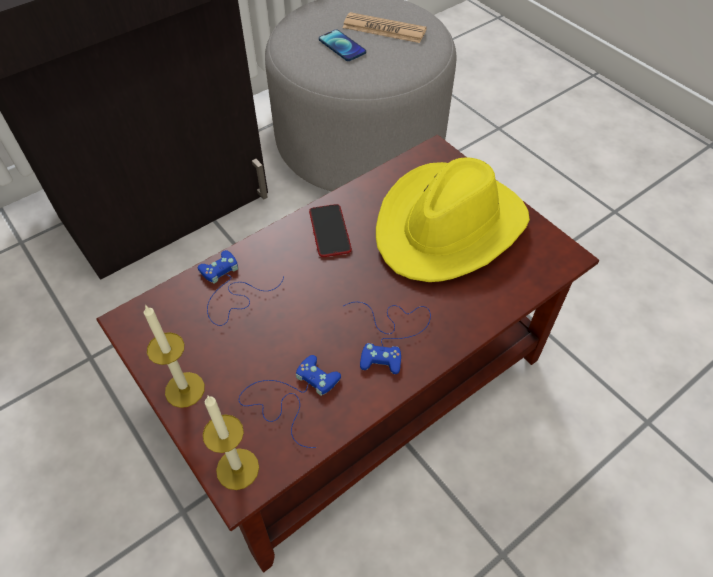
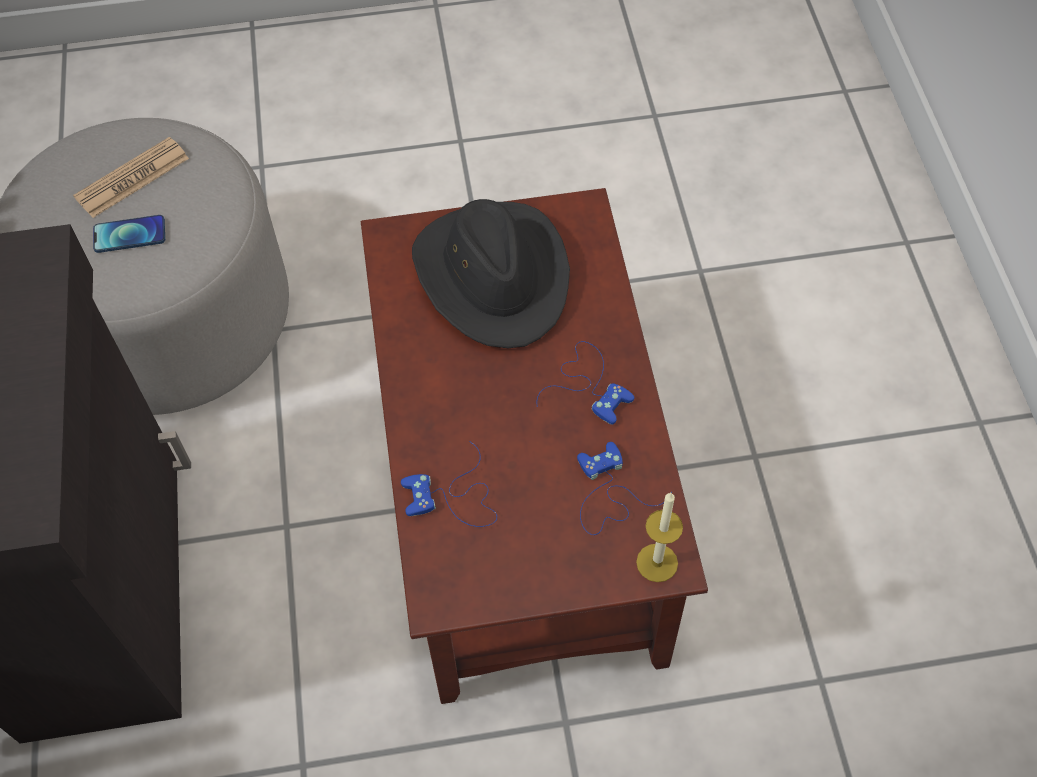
camera: 60 degrees left, 5 degrees up
(185, 389) = (550, 578): candle -> none
(330, 231) = (432, 378): phone -> none
(449, 226) = (494, 276): yellow hat -> black hat

